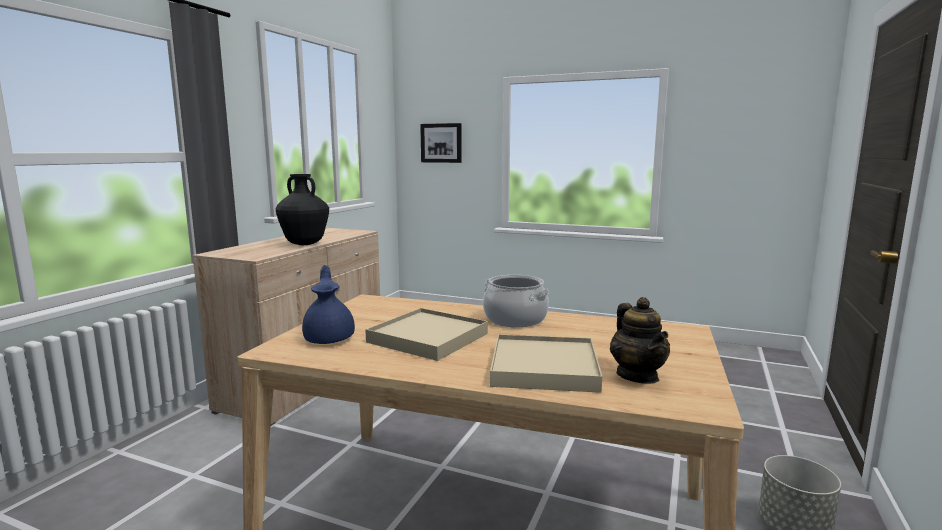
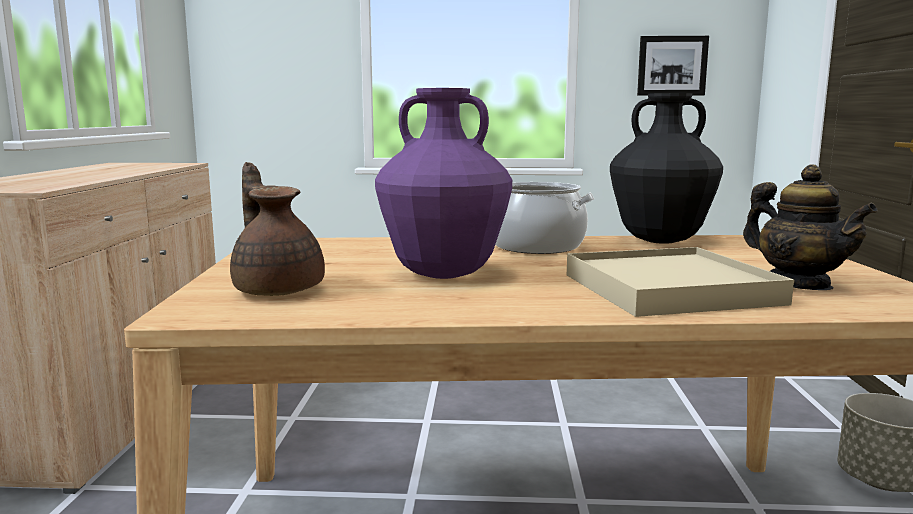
camera: 20 degrees left, 0 degrees up
(305, 244) = (105, 175): black vase -> black vase (661, 241)
(330, 338) = (278, 289): blue teapot -> brown teapot
(428, 338) = (444, 274): beige tray -> purple vase
(441, 143) = (265, 46): picture -> picture (672, 66)

